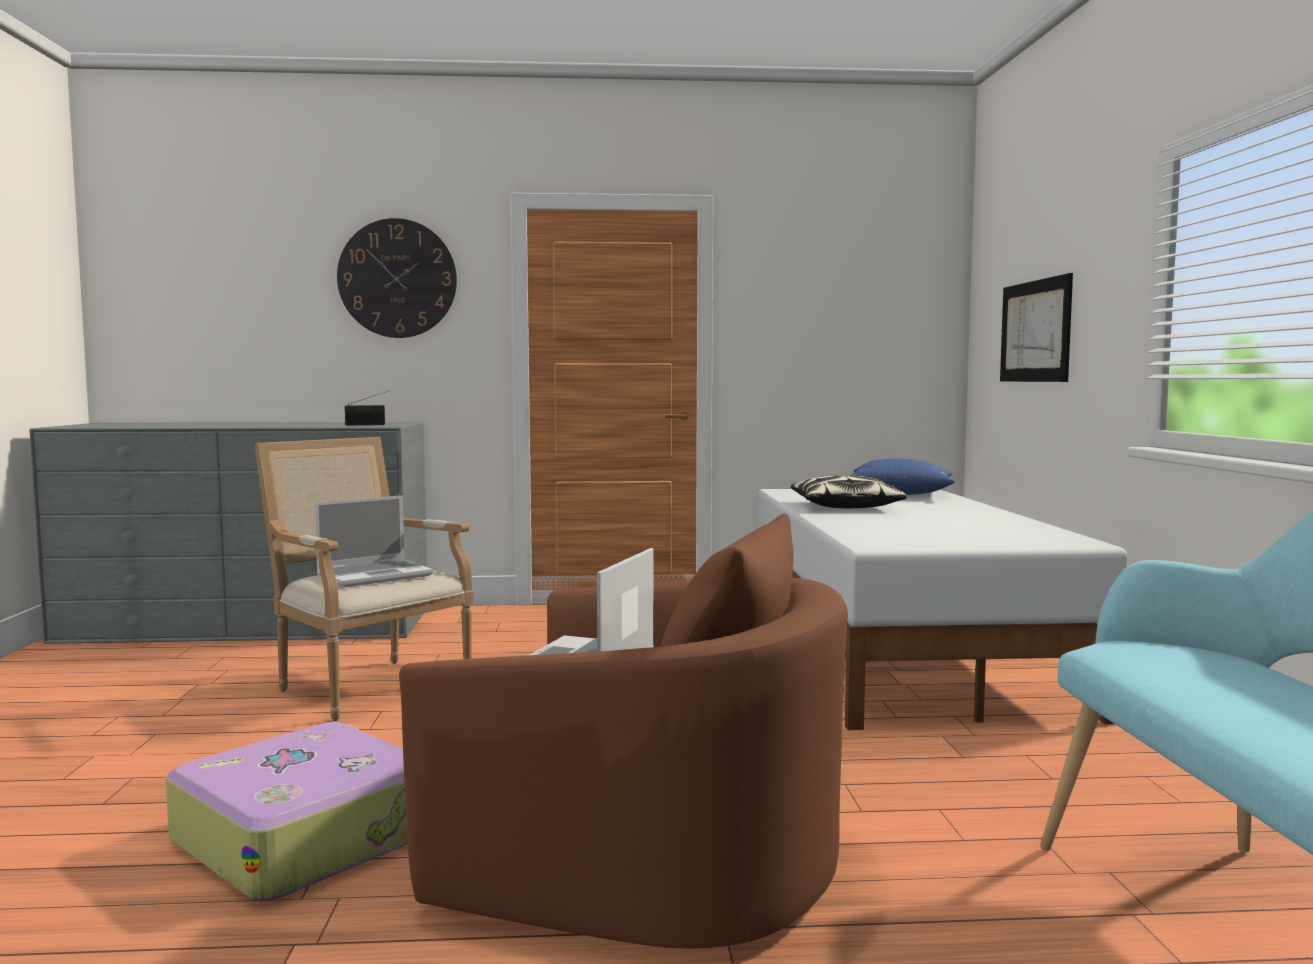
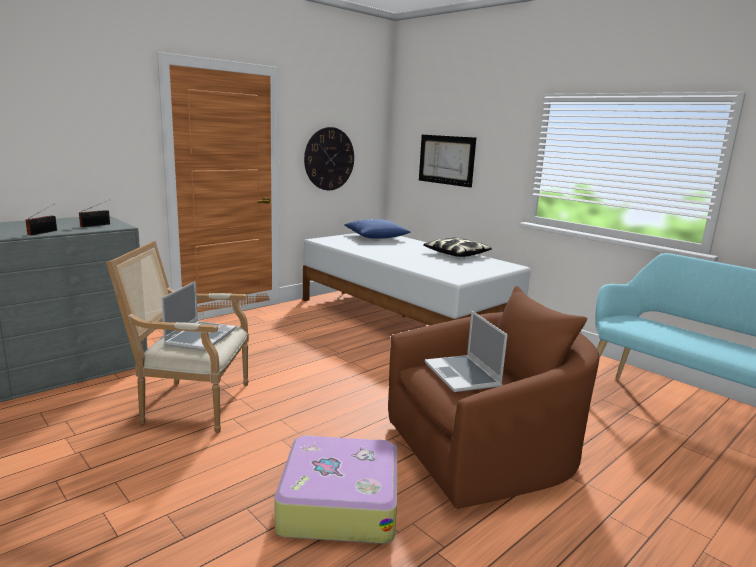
camera: 40 degrees left, 10 degrees up
(290, 426) = (44, 232): none -> radio
(397, 278) = (77, 109): wall clock -> wall clock (329, 159)
(845, 506) = (378, 250): pillow -> pillow (456, 254)

